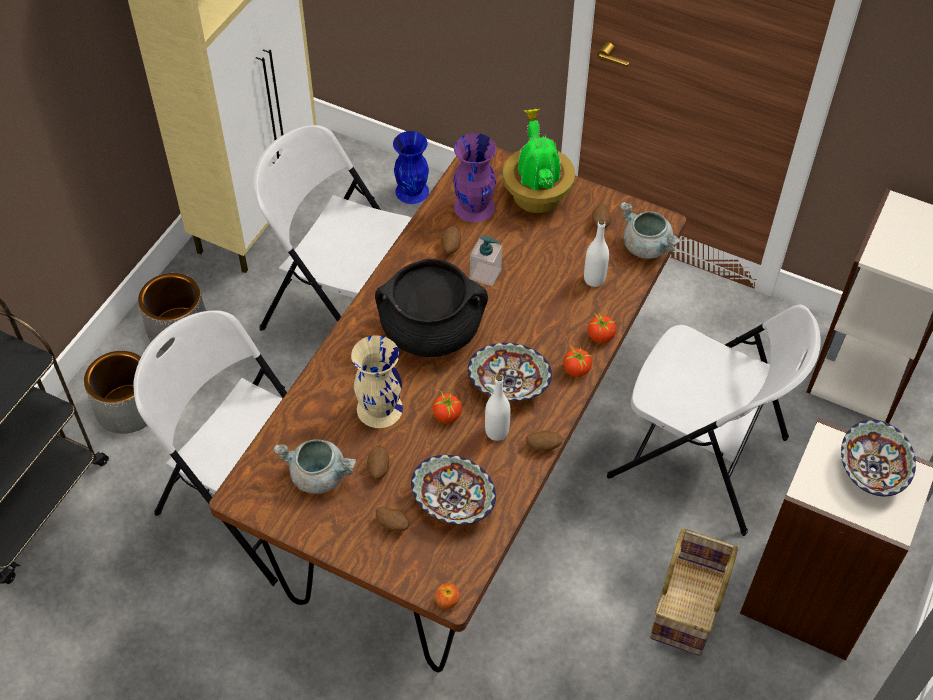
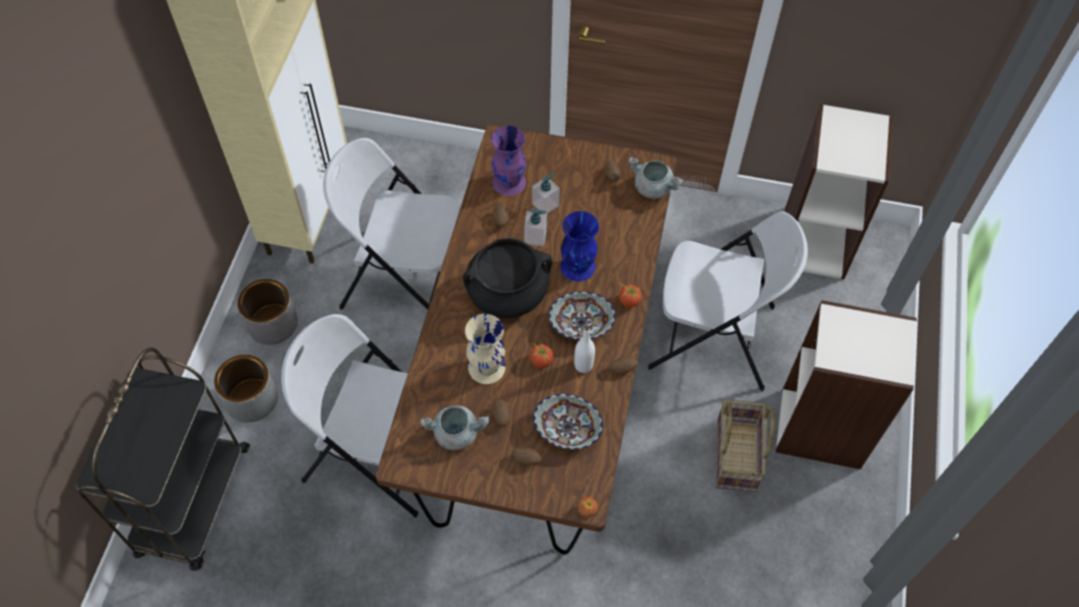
camera: 15 degrees left, 5 degrees up
(412, 191) = (428, 165): blue vase -> blue vase (578, 266)
(509, 240) = (545, 204): none -> soap dispenser
(536, 194) = (555, 161): potted plant -> none
(594, 279) = (621, 223): white bottle -> none
(601, 337) = (639, 270): tomato -> none
(873, 470) = (871, 332): bowl -> none

